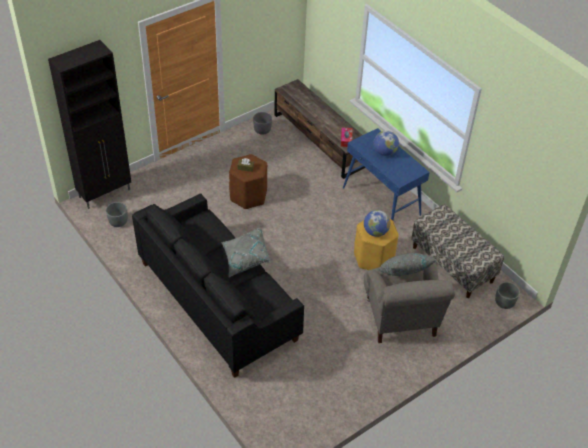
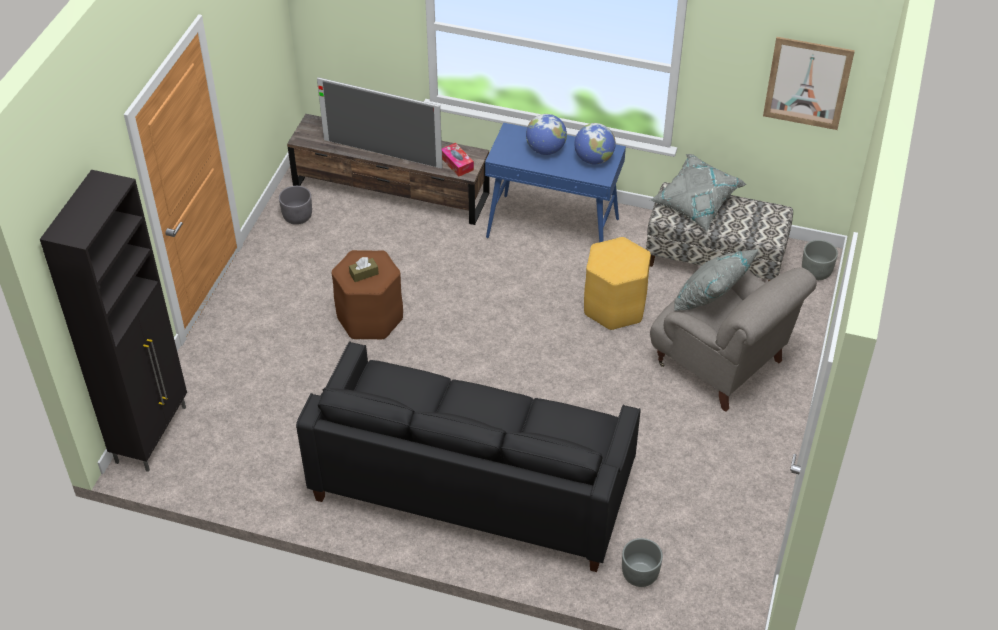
camera: 35 degrees left, 0 degrees up
(118, 221) = (215, 463): grey planter -> grey planter (640, 574)
(245, 259) = (495, 397): grey pillow -> grey pillow (695, 204)
(314, 116) = (382, 153): none -> television
(375, 232) = (620, 264): globe -> globe (594, 159)
(530, 181) = (807, 83): none -> picture

